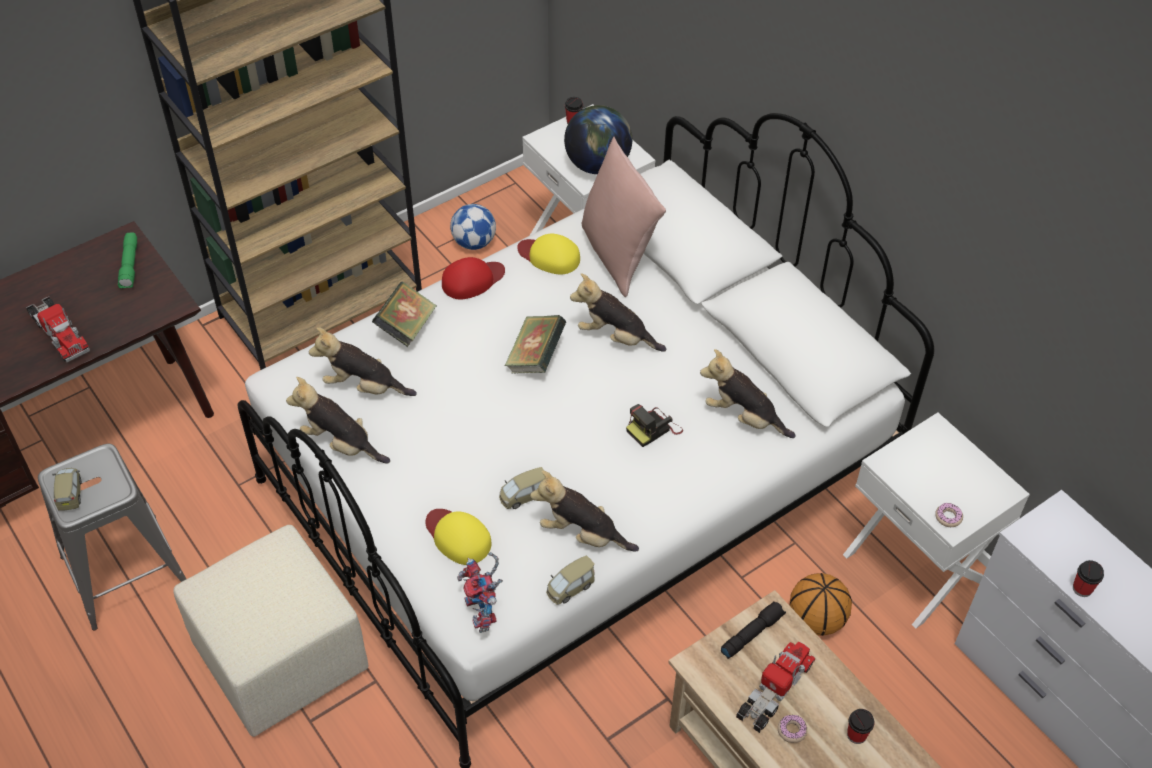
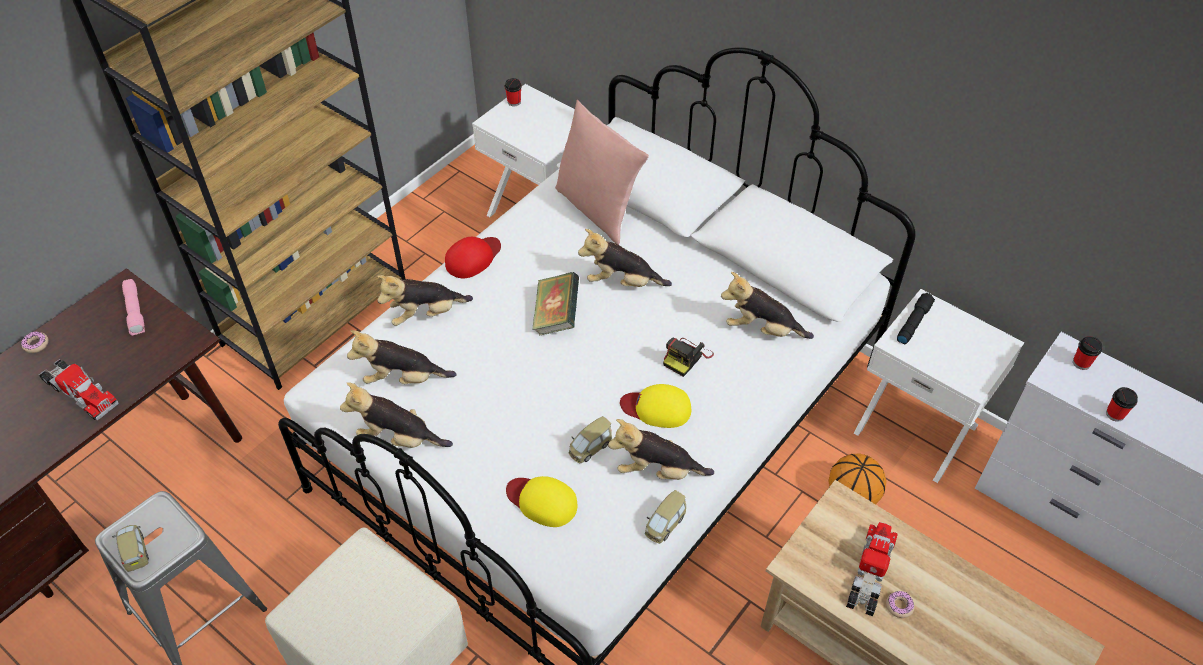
camera: 15 degrees left, 0 degrees up
(130, 266) = (136, 312): green flashlight -> pink flashlight
(406, 327) = (425, 314): book -> plush toy
(474, 242) = (439, 230): football -> none
(485, 613) = (593, 569): toy robot -> none
(549, 256) = (536, 222): yellow cap -> yellow cap (657, 408)
(598, 165) = (549, 135): globe -> none
(751, 633) = (830, 524): black flashlight -> black flashlight (913, 322)
(856, 735) = (956, 595): cup -> cup (1081, 363)
(948, 517) = (966, 378): donut -> donut (36, 344)

